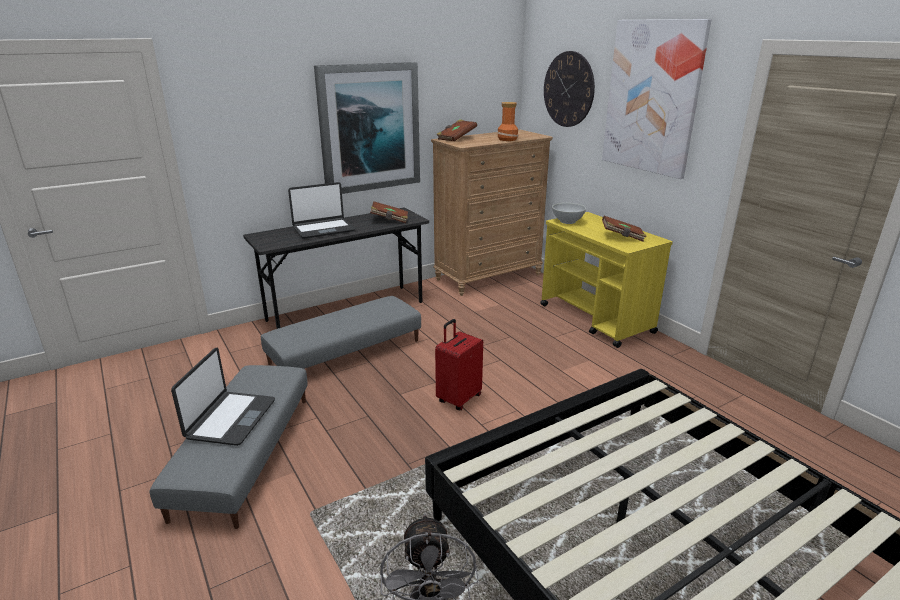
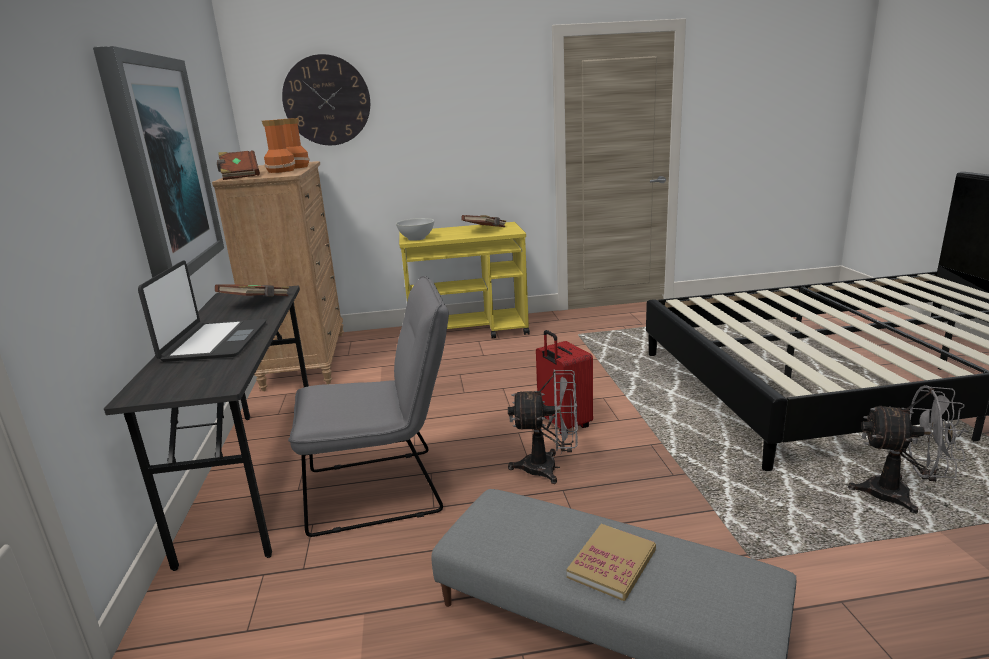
camera: 65 degrees left, 5 degrees down
(230, 419) = (612, 564): laptop -> book
(346, 352) = (385, 489): grey ottoman -> grey chair
(393, 404) = (549, 468): none -> grey fan
(484, 140) = (281, 171): none -> vase
(652, 97) = (451, 91): picture -> none

